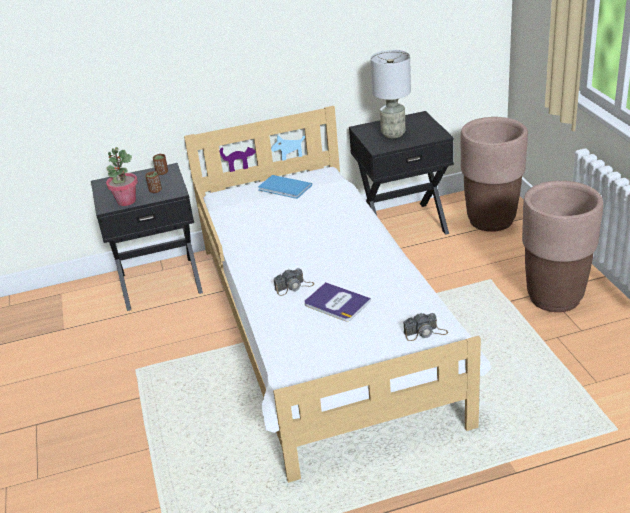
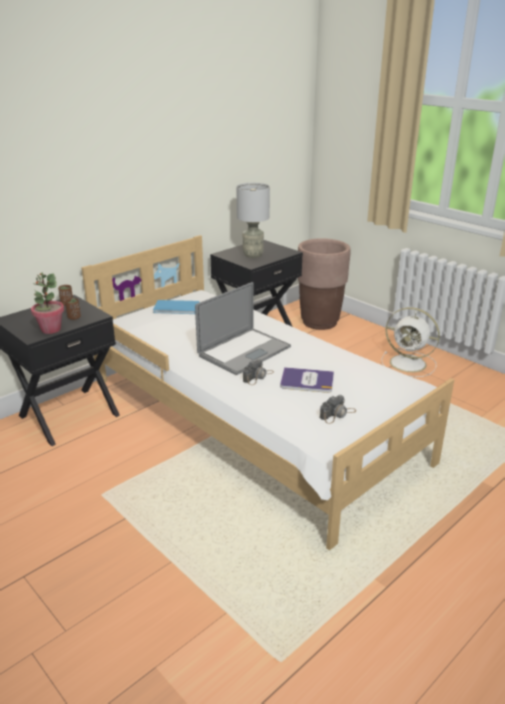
camera: 30 degrees left, 5 degrees down
(306, 254) = (244, 351): none -> laptop
(425, 333) = (399, 387): camera -> camera (337, 414)
(555, 298) = (409, 364): brown planter -> white fan

